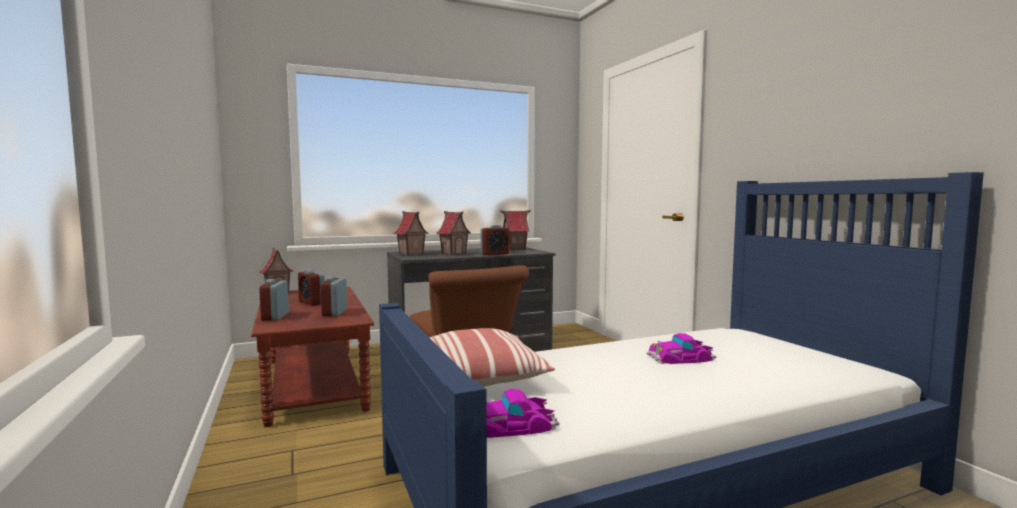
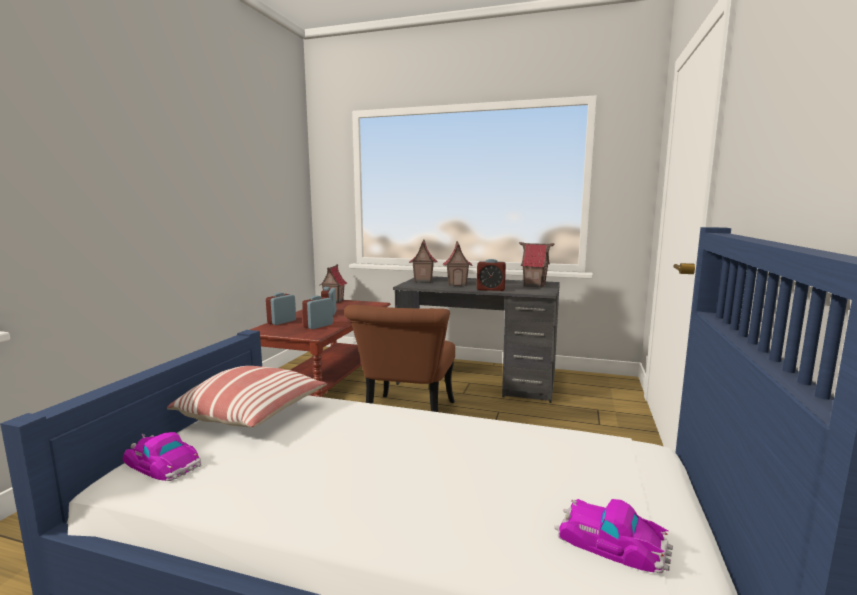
camera: 40 degrees right, 5 degrees up
(680, 358) = (454, 458): toy car -> toy car (611, 541)

